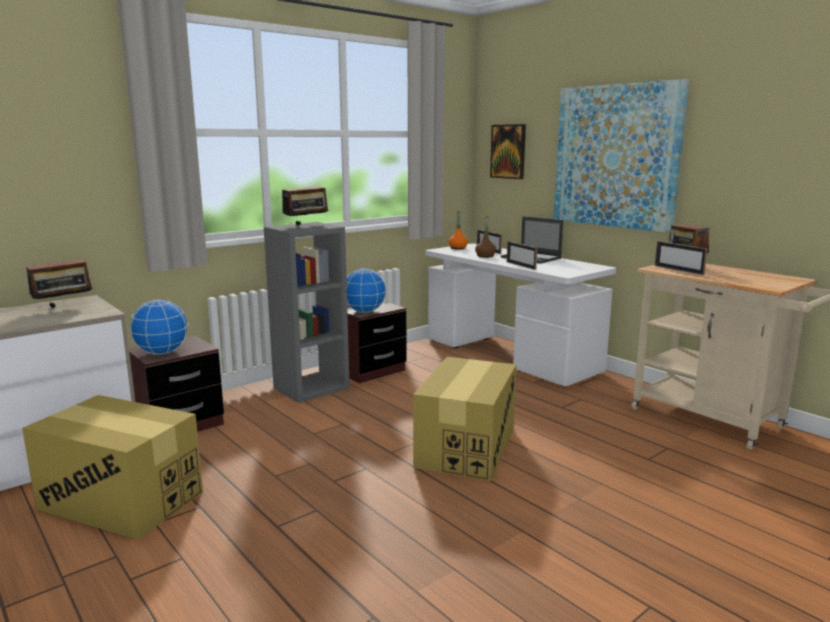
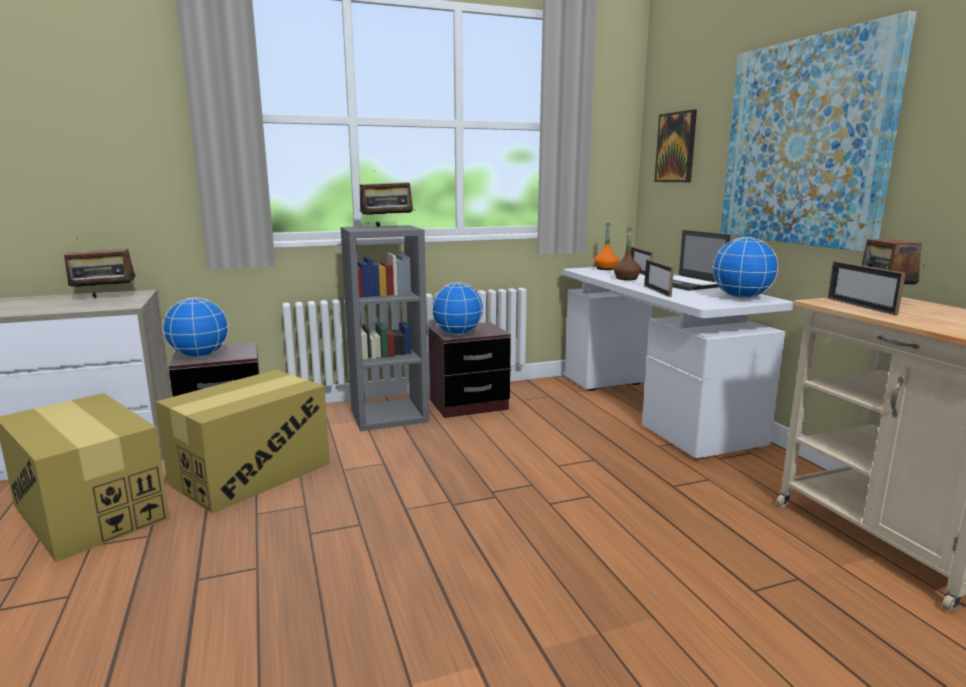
camera: 20 degrees right, 0 degrees up
(466, 447) = (501, 520): cardboard box -> cardboard box (252, 473)
(581, 267) = (740, 298): none -> globe

